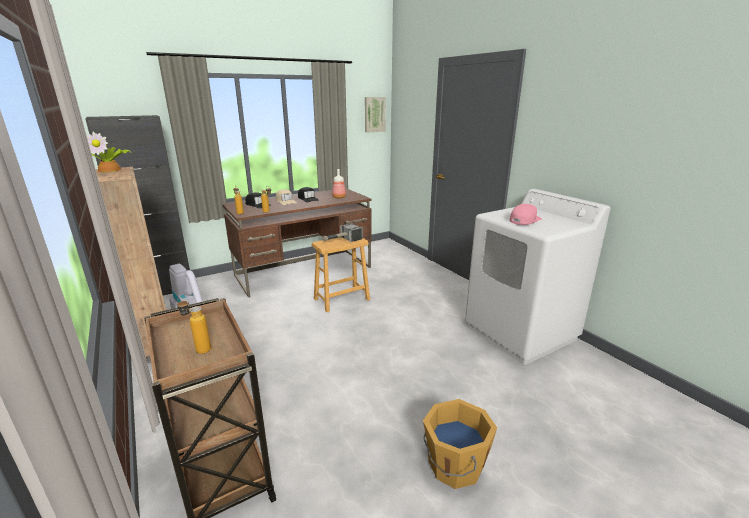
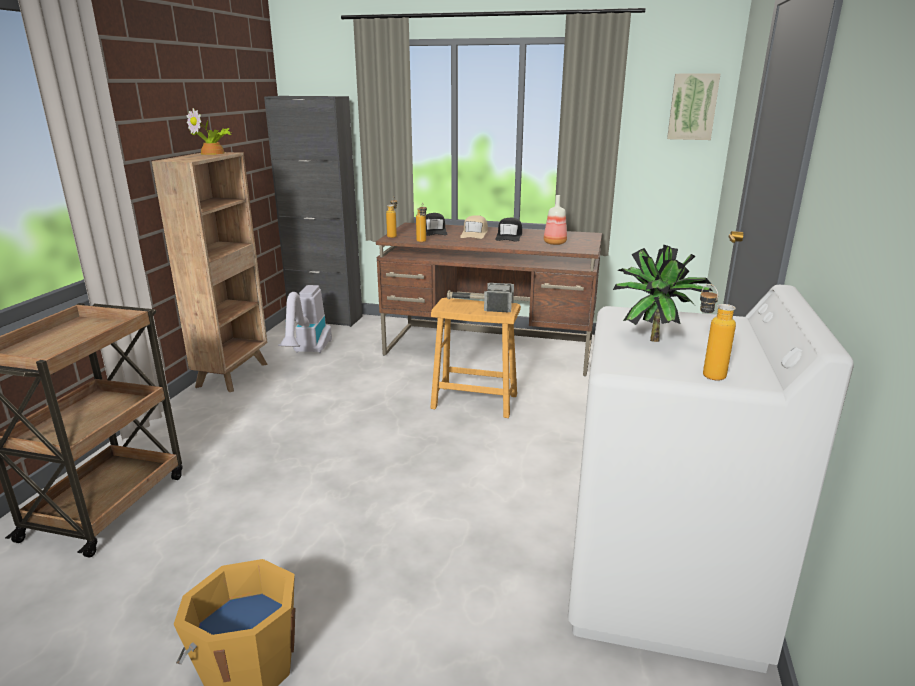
camera: 45 degrees right, 0 degrees up
(198, 349) = (54, 345): bottle -> bottle (706, 373)
(525, 220) = (652, 338): pink cap -> potted plant

